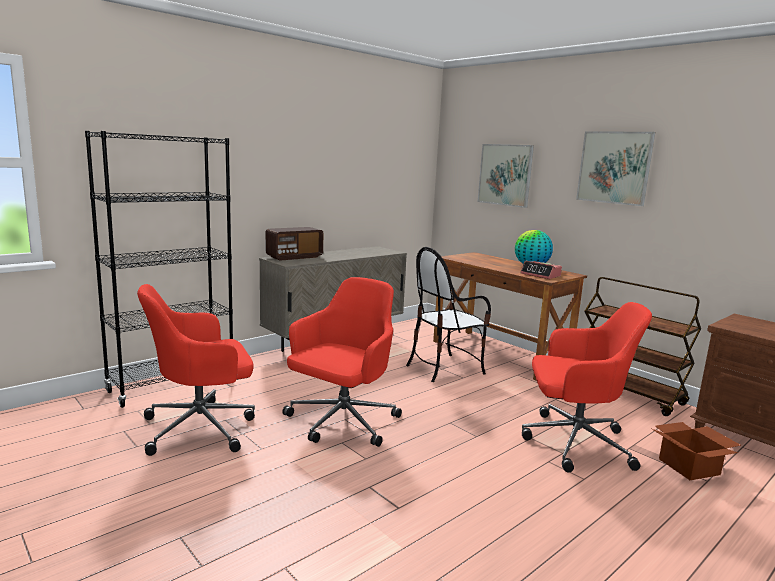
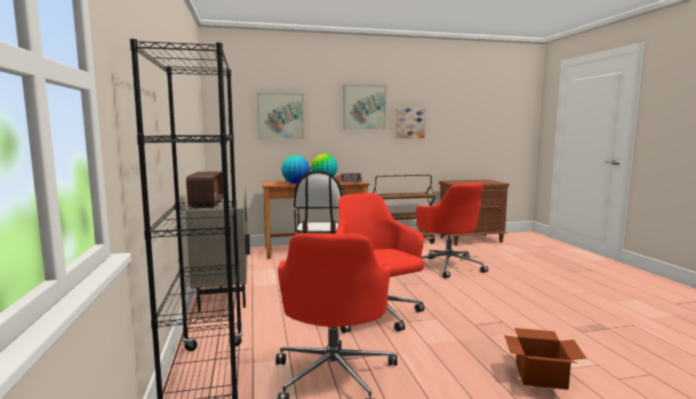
camera: 60 degrees left, 5 degrees down
(478, 262) = (296, 183): none -> globe
(573, 442) = (448, 266): red office chair -> red office chair turned 120 degrees clockwise
(690, 467) = (483, 254): cardboard box -> cardboard box (541, 375)
(691, 198) = (409, 123): none -> picture

